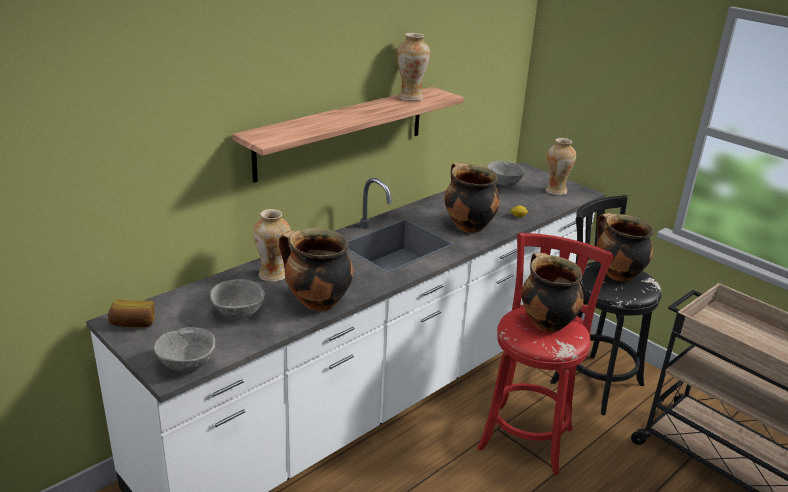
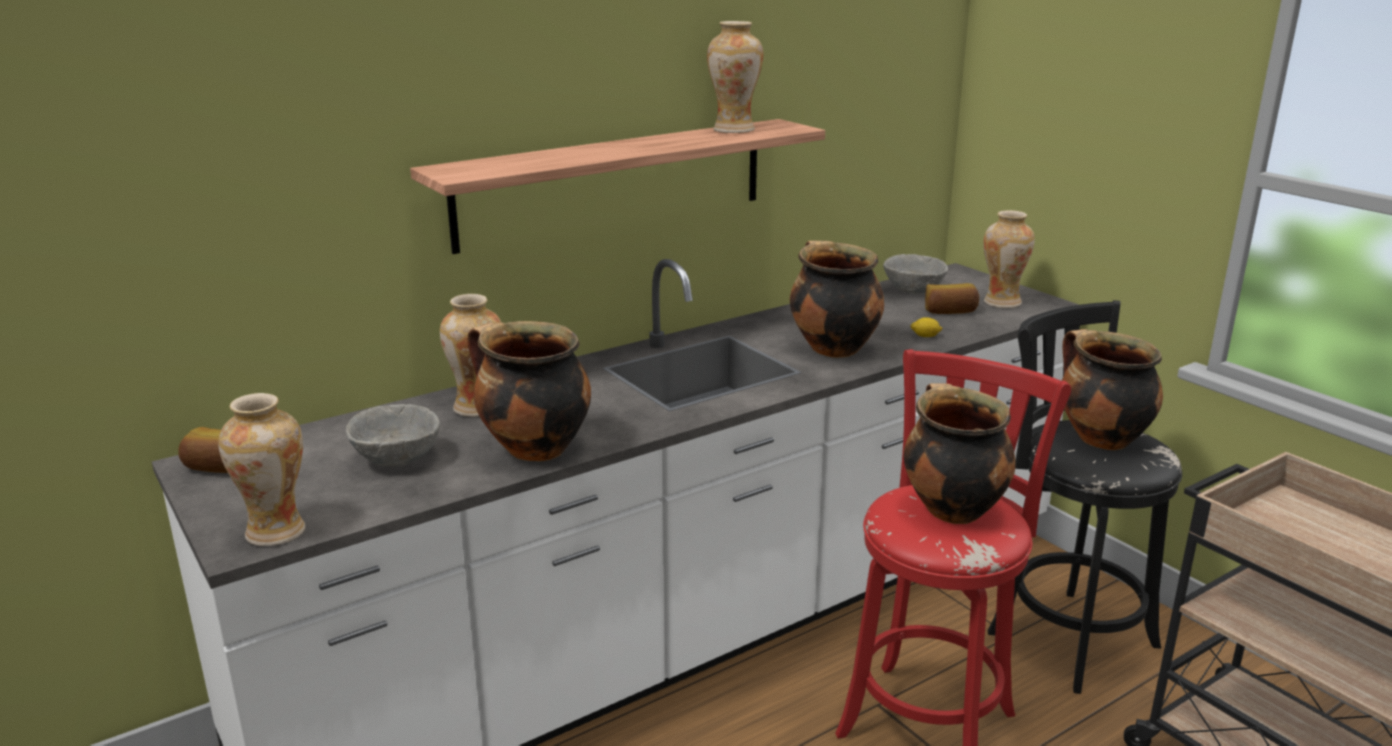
camera: 10 degrees right, 5 degrees down
(186, 365) = (276, 531): grey bowl -> vase
(528, 198) = (950, 311): none -> bread

